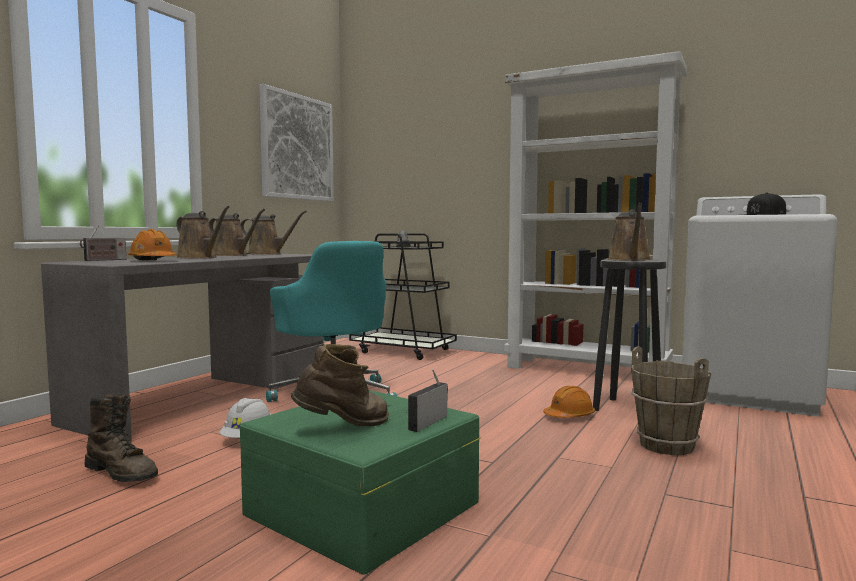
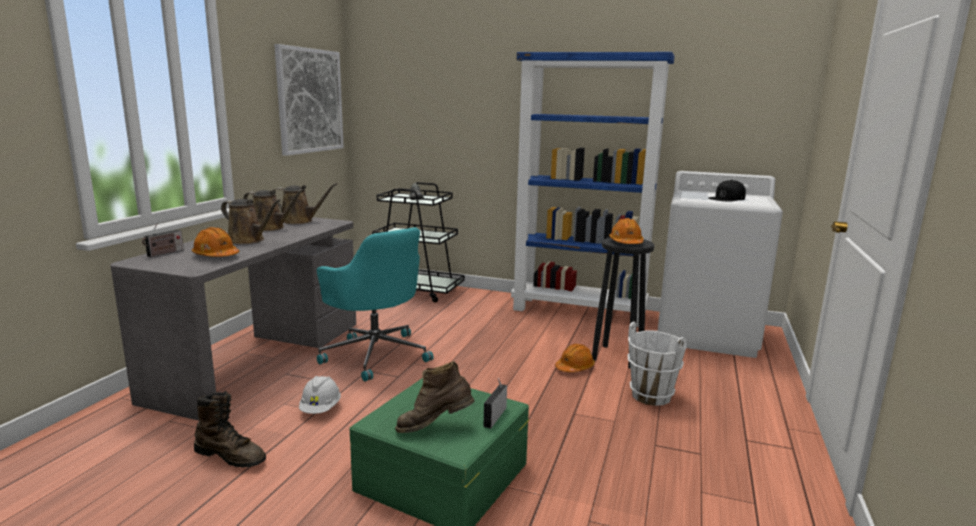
camera: 10 degrees left, 10 degrees up
(344, 428) = (434, 427): brown boot -> brown boot turned 150 degrees counterclockwise
(587, 370) = (580, 311): white bookcase -> blue bookcase
(629, 260) = (626, 243): brown watering can -> orange hard hat
(667, 445) = (651, 396): brown bucket -> white bucket

